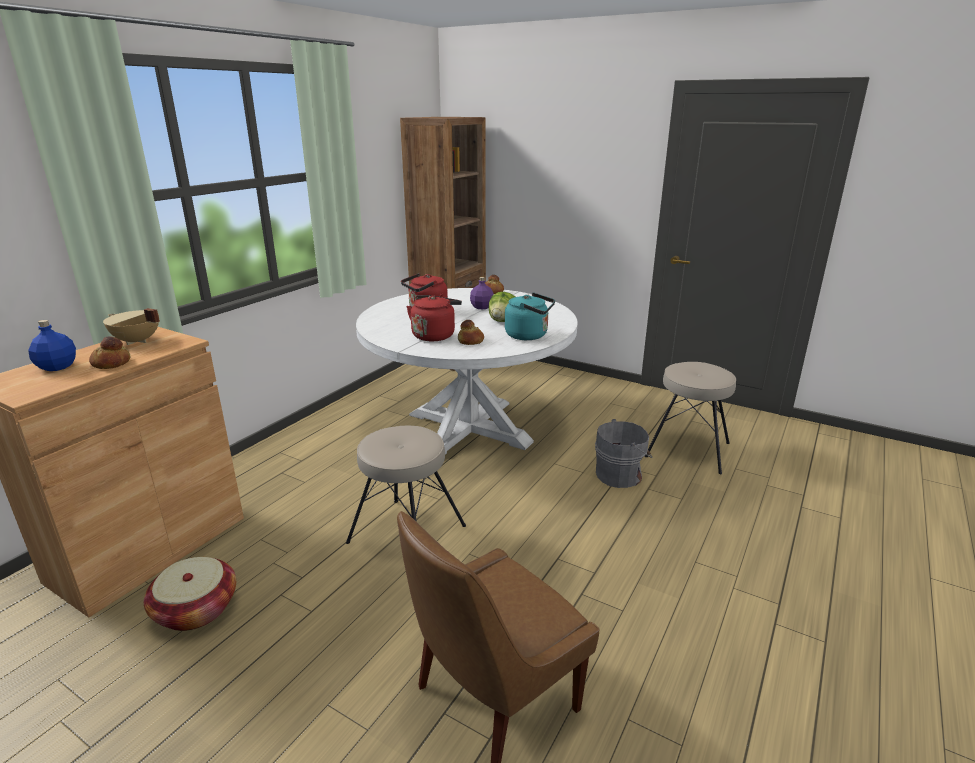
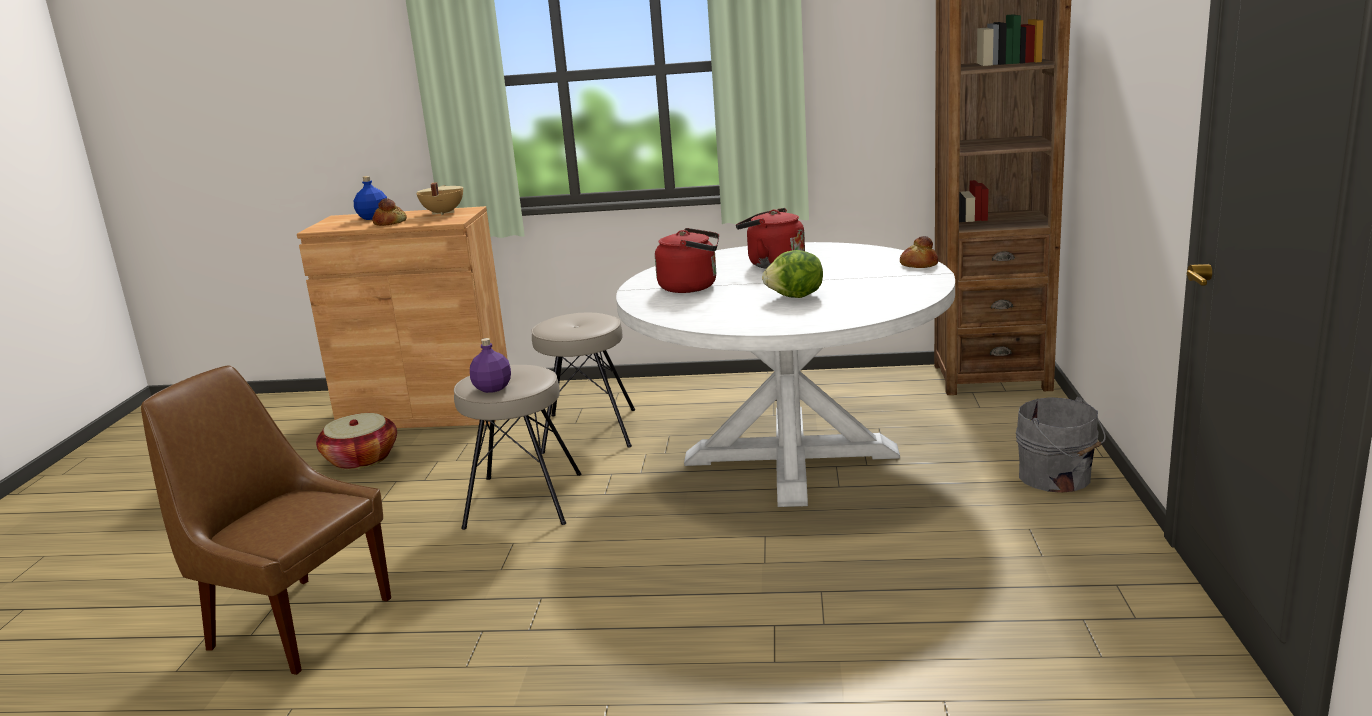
camera: 65 degrees right, 5 degrees down
(471, 341) = (695, 303): bread -> none
(482, 307) = (837, 277): purple bottle -> purple bottle (492, 388)
(529, 335) = (757, 318): turquoise kettle -> none
(621, 475) = (790, 593): grey bucket -> grey bucket (1057, 478)
(687, 450) = (951, 637): beige stool -> beige stool (588, 430)

